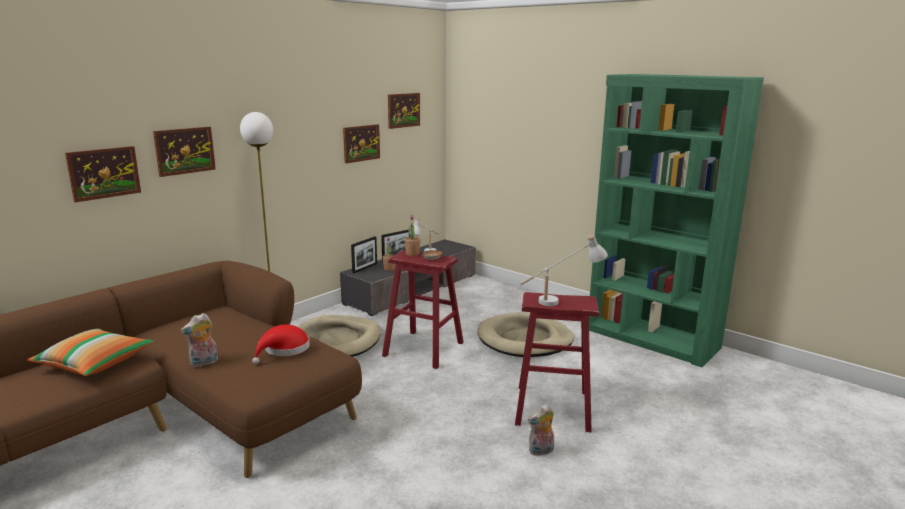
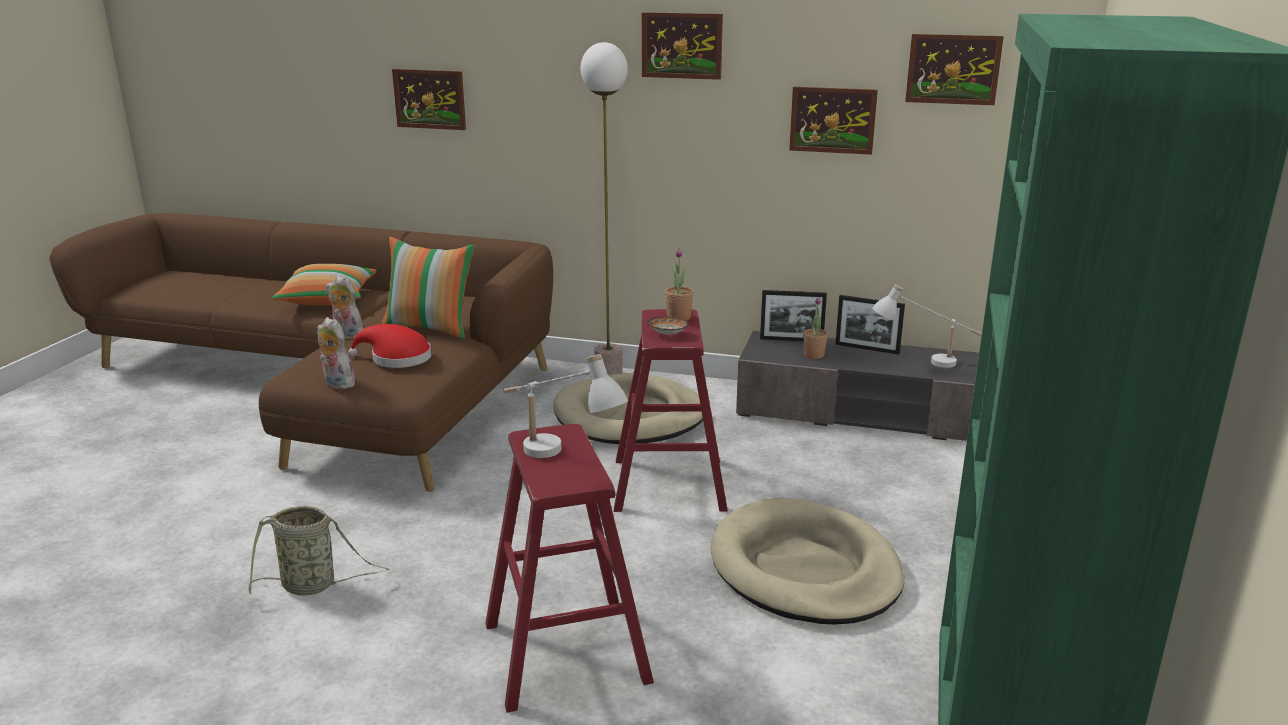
camera: 65 degrees right, 5 degrees up
(185, 151) = (523, 86): picture -> picture (681, 45)
(244, 333) = (430, 328): none -> pillow
(432, 479) = (313, 585): none -> basket
(541, 451) = (419, 666): plush toy -> plush toy (336, 384)

